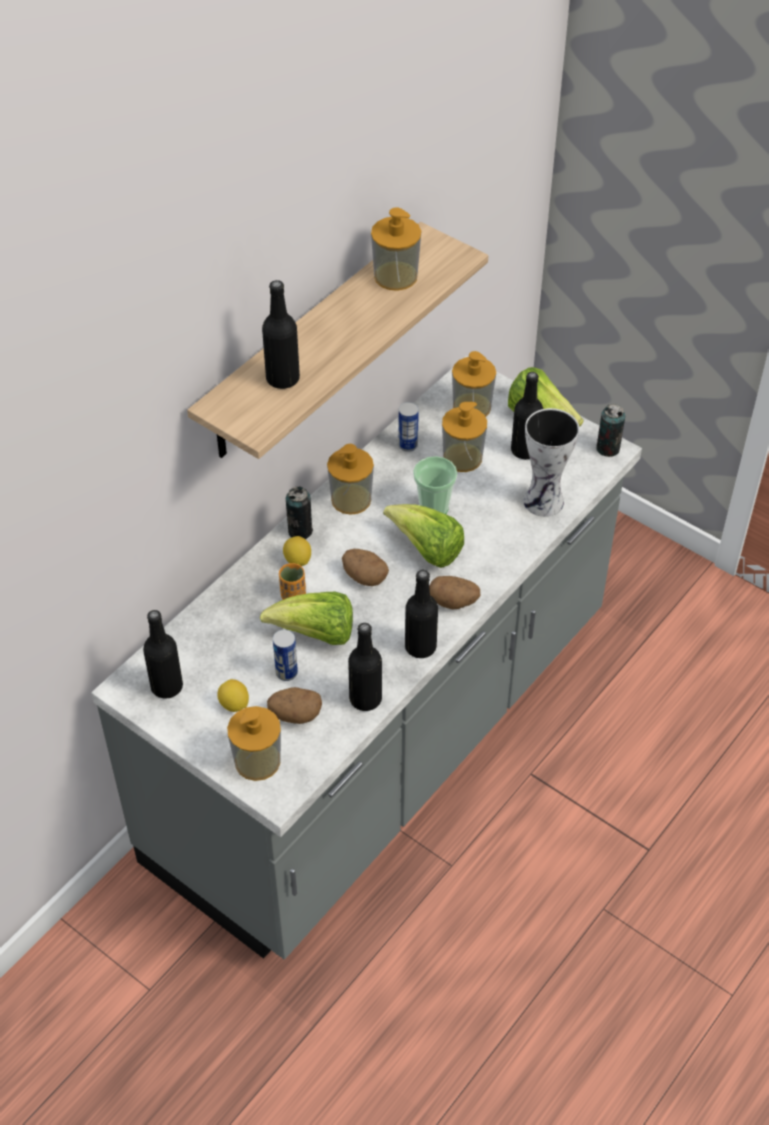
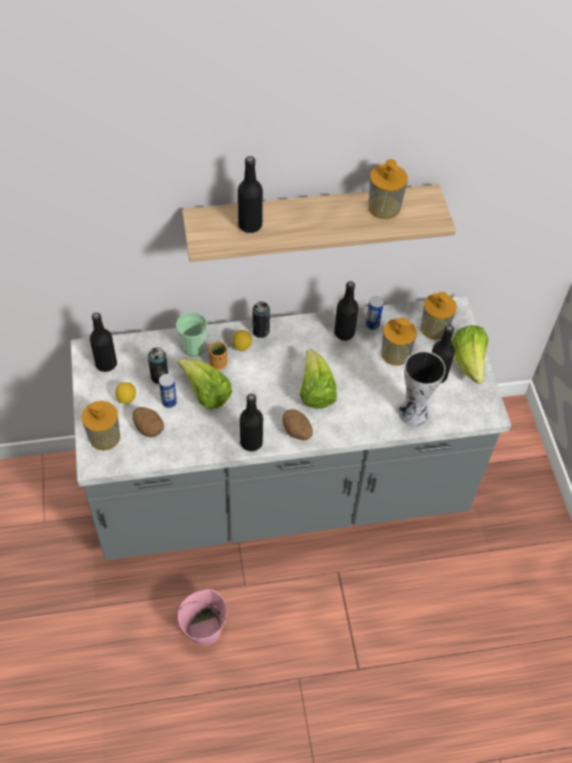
camera: 40 degrees right, 5 degrees up
(351, 499) = (307, 333): soap dispenser -> none
(364, 577) = (266, 381): potato -> none
(365, 699) = (192, 448): black bottle -> black bottle (344, 333)
(434, 508) = (346, 371): cup -> cup (193, 348)
(457, 944) = (204, 628): none -> pink bucket
(608, 448) = (488, 410): can -> can (159, 377)

